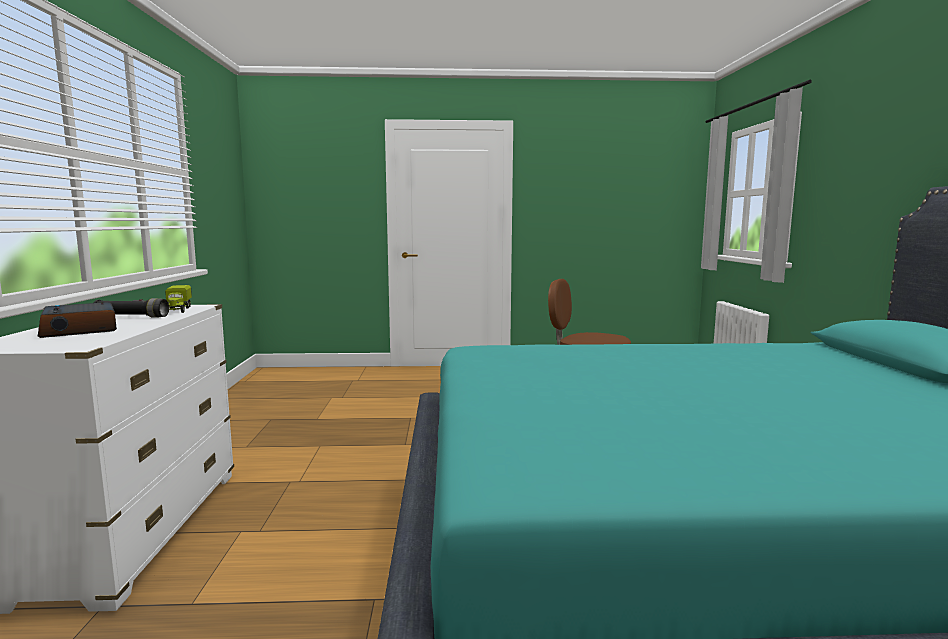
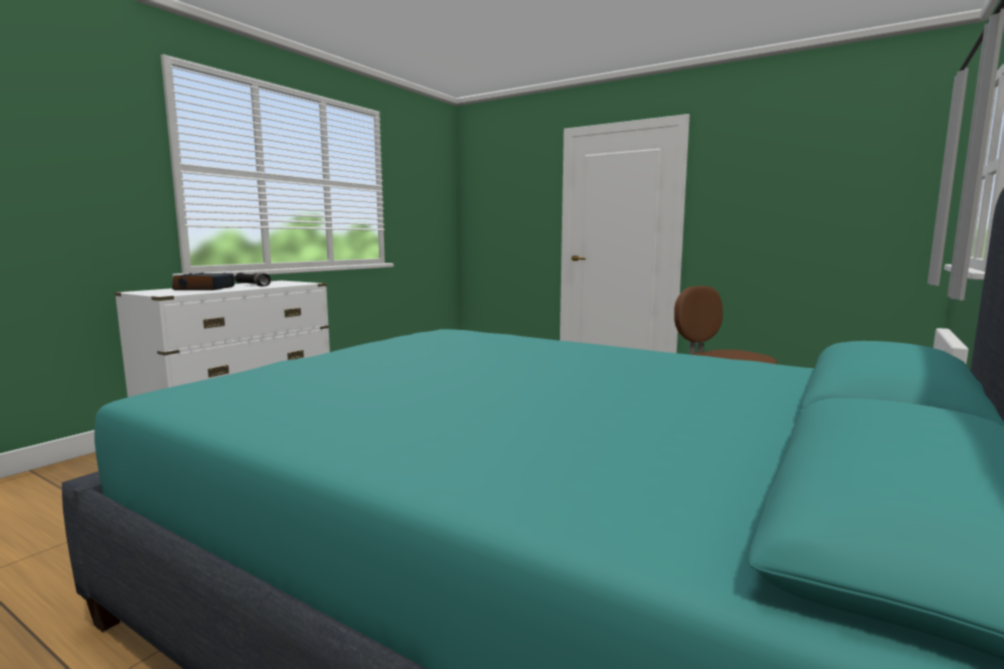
camera: 35 degrees right, 0 degrees up
(178, 310) = (289, 284): toy truck -> none

